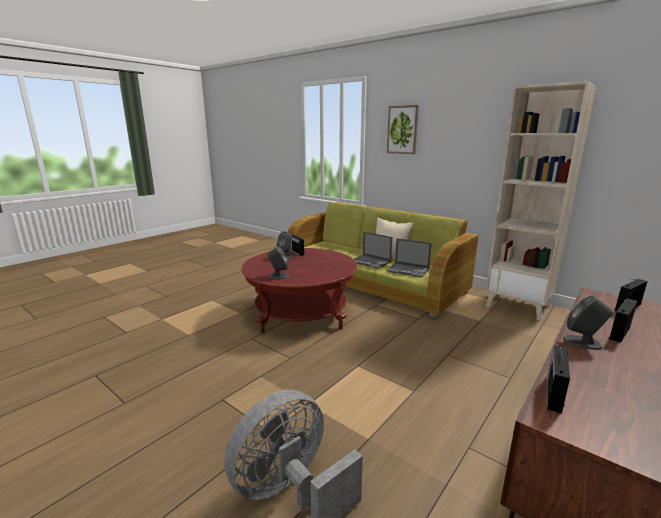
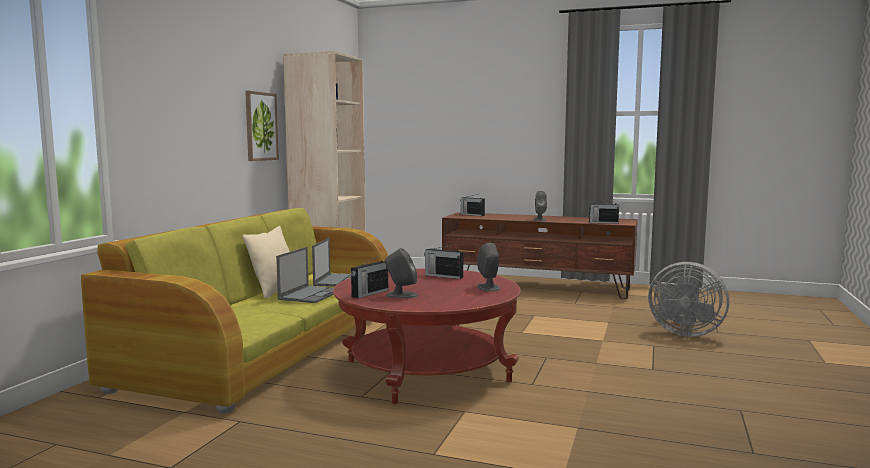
camera: 110 degrees left, 10 degrees down
(402, 130) = (169, 83): picture -> picture (260, 126)
(620, 332) = (515, 217): radio -> radio (443, 276)

